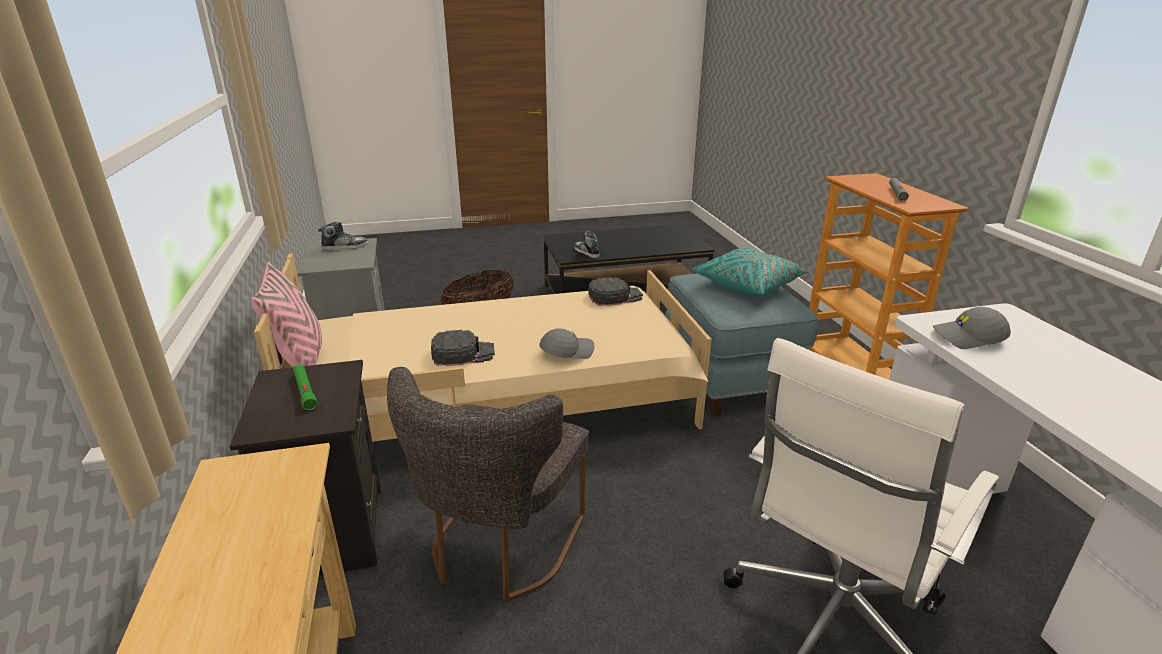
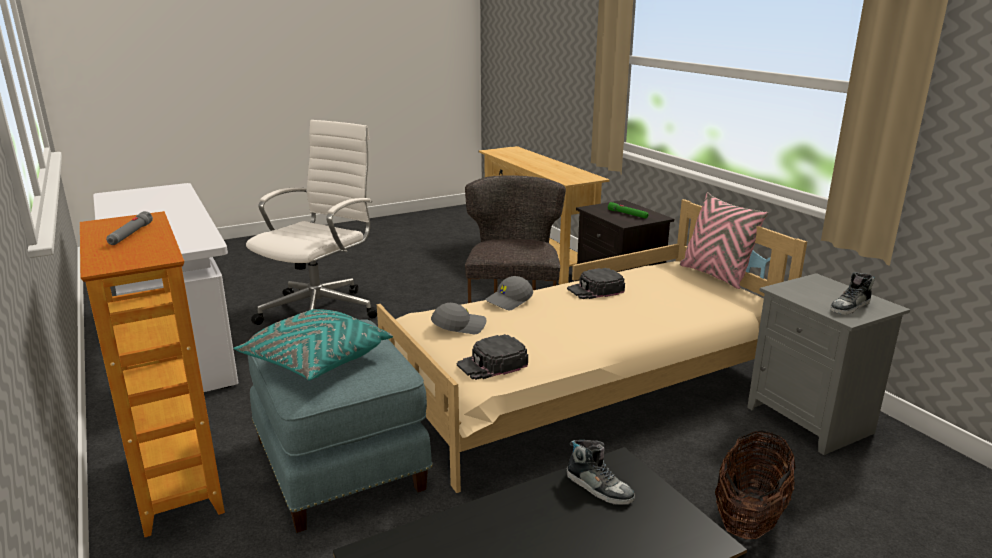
camera: 165 degrees right, 5 degrees down
(968, 338) = (189, 236): grey cap -> grey cap (459, 326)

